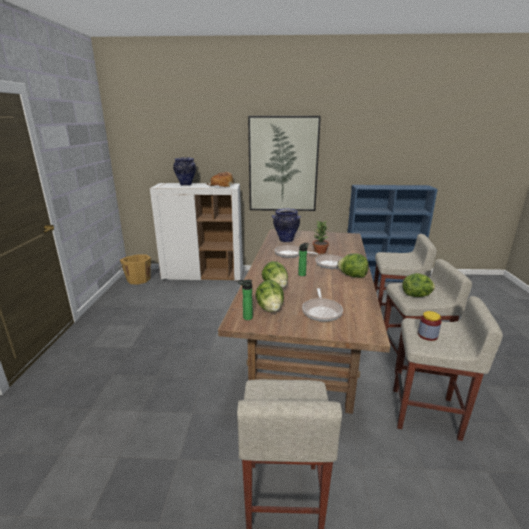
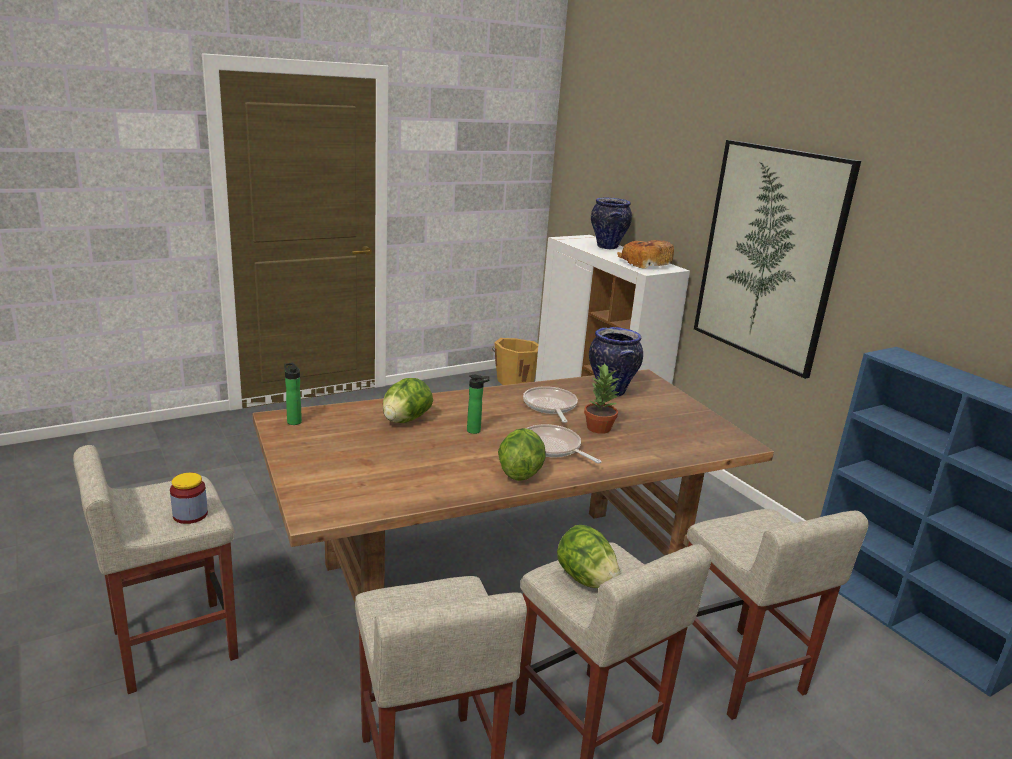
camera: 55 degrees right, 0 degrees up
(270, 309) = (331, 430): lettuce -> none
(322, 311) = (355, 467): frying pan -> none
(427, 335) = (424, 604): jar -> jar (190, 515)

